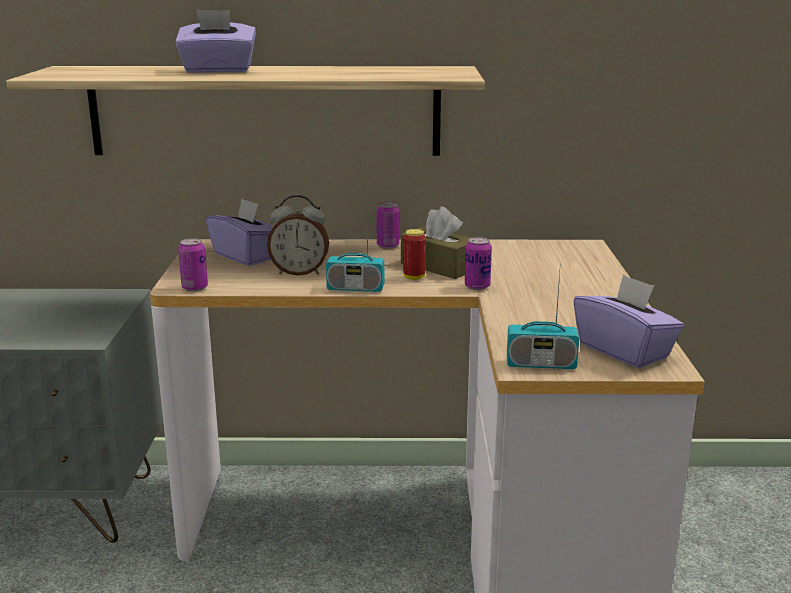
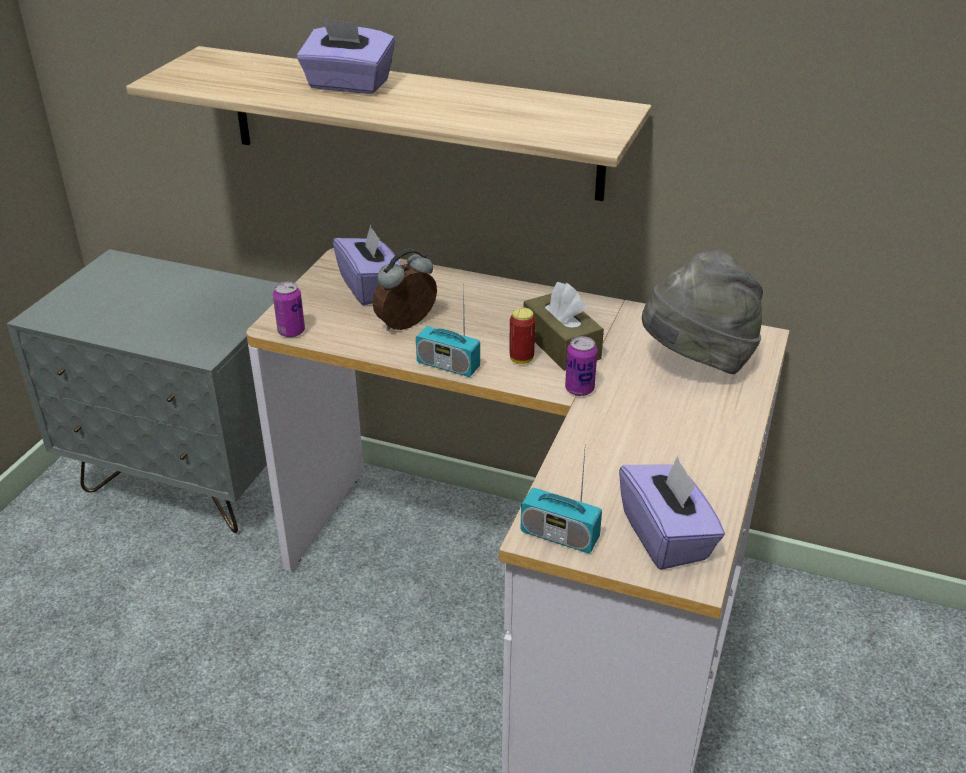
camera: 20 degrees right, 15 degrees up
(299, 272) = (407, 326): alarm clock -> alarm clock turned 120 degrees clockwise
(387, 246) = (528, 296): can -> none
(553, 262) = (697, 362): none -> grey hat

